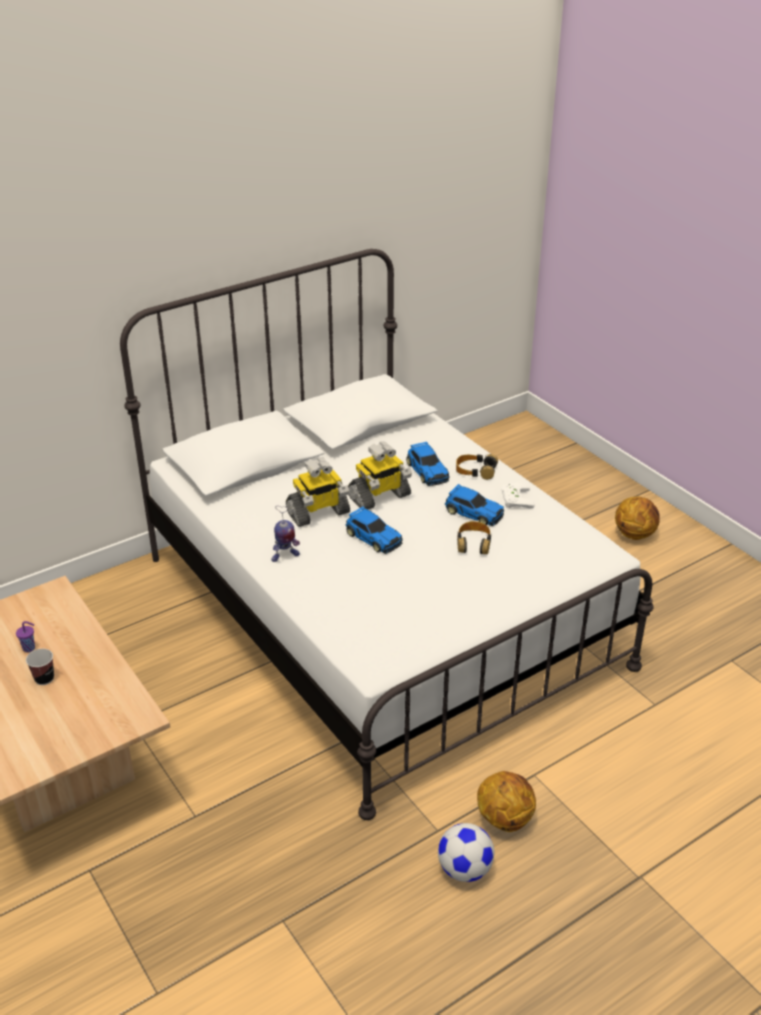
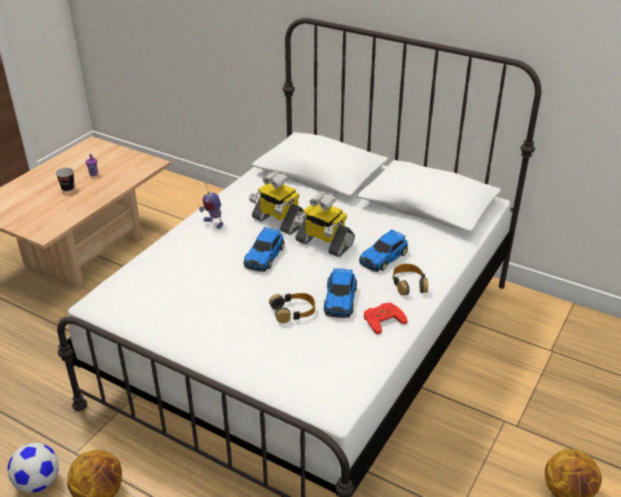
camera: 65 degrees right, 0 degrees up
(514, 499) = (382, 319): white game controller -> red game controller

